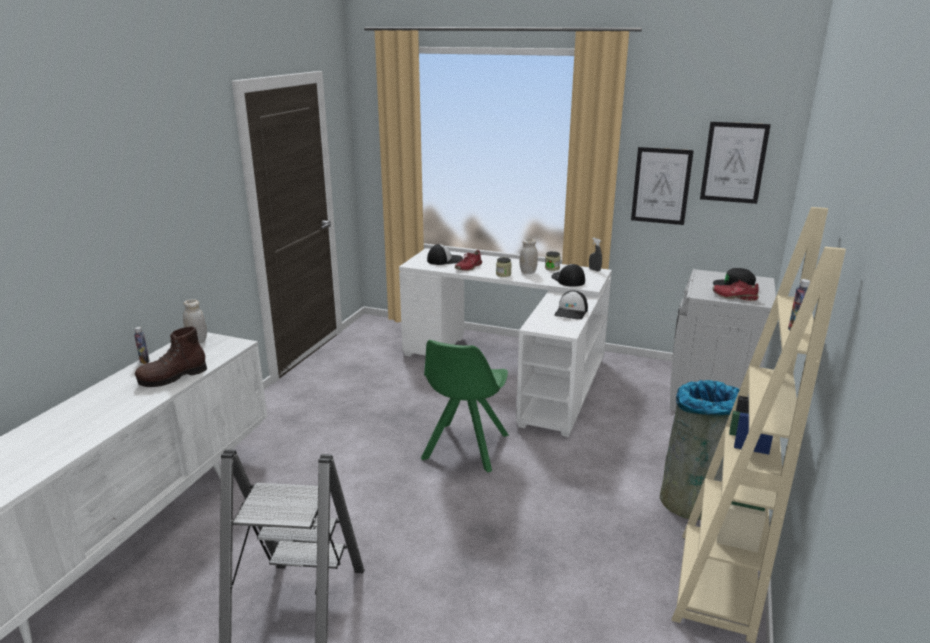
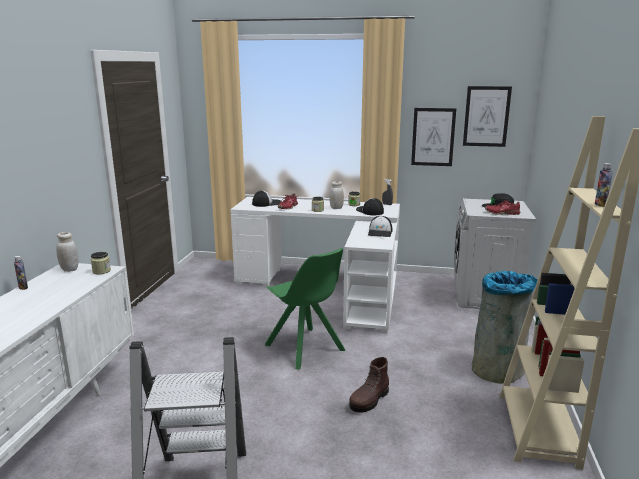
camera: 10 degrees left, 5 degrees down
(173, 377) = (54, 297): brown boot -> brown boot (369, 400)
(230, 346) = (101, 271): none -> jar
(464, 448) = (306, 348): green chair -> green chair turned 45 degrees counterclockwise

